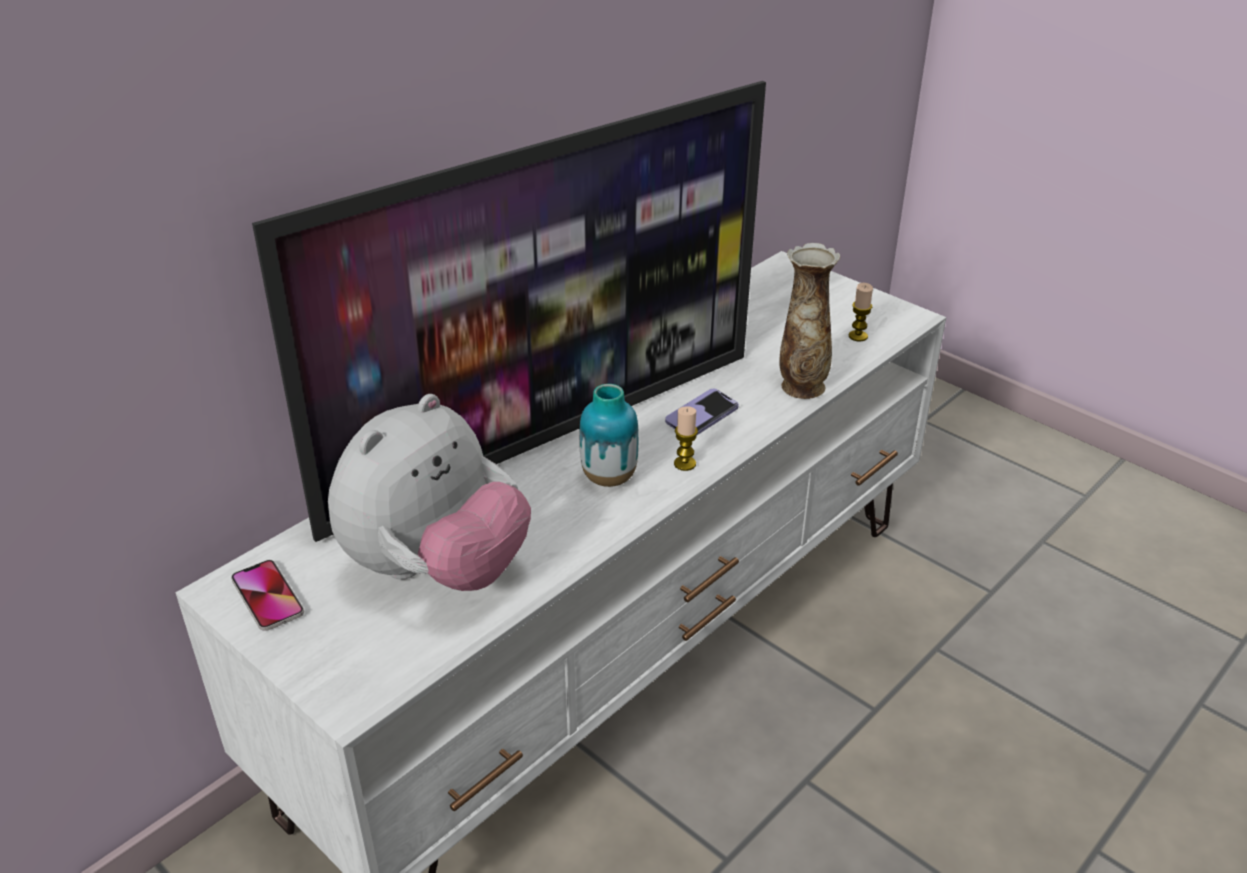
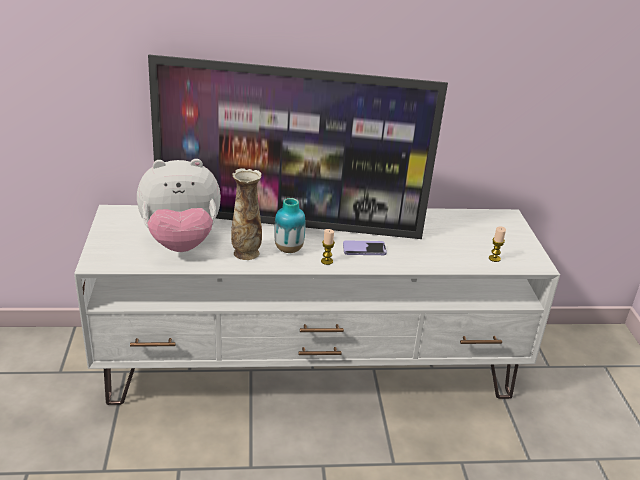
camera: 40 degrees right, 5 degrees down
(267, 596) = (120, 220): phone -> none
(801, 386) = (429, 262): vase -> vase (246, 252)

